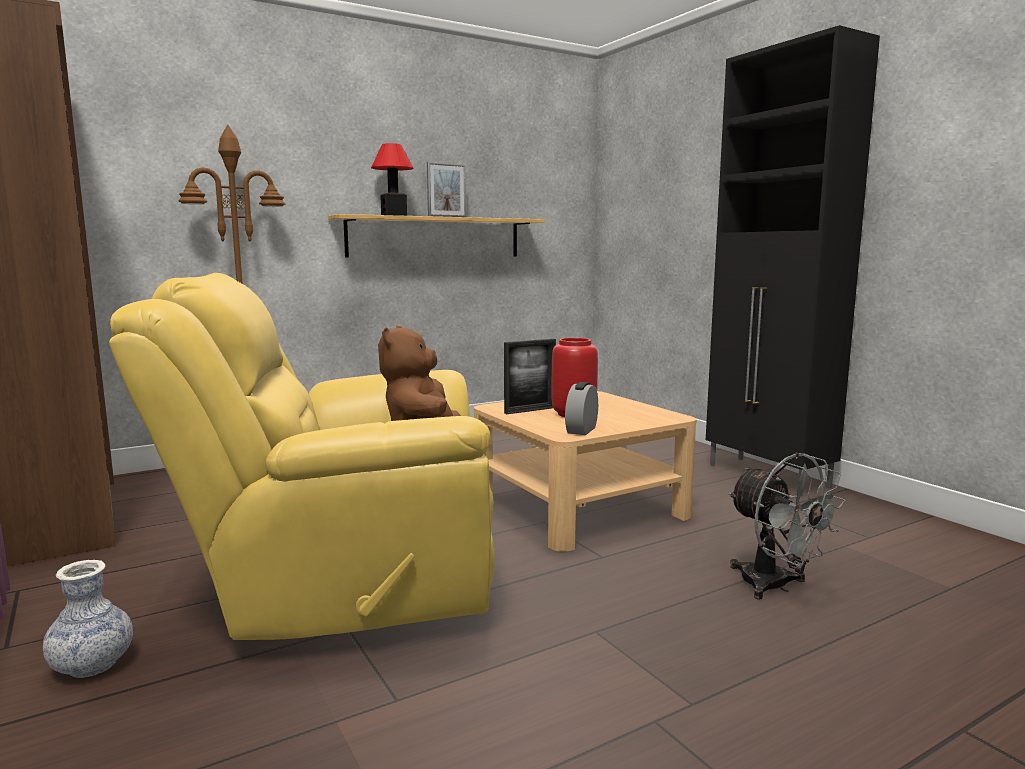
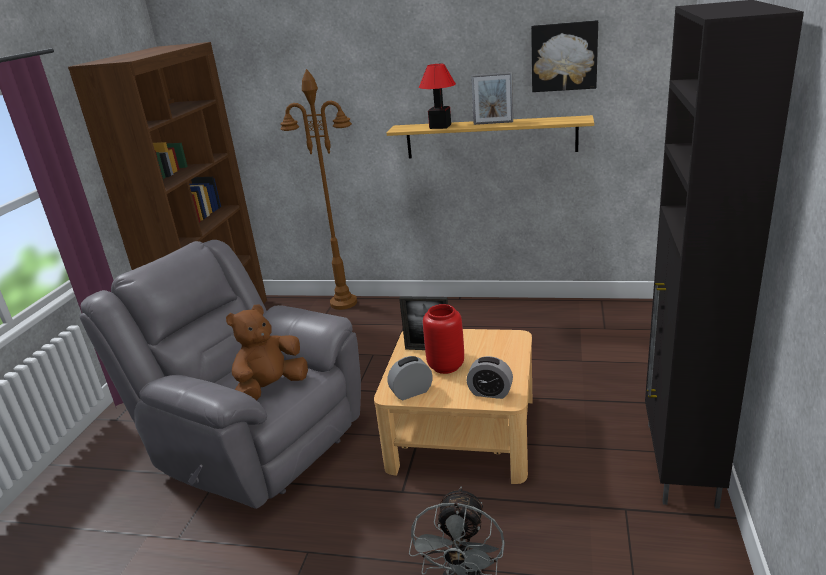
camera: 45 degrees right, 15 degrees up
(92, 665) = (124, 447): vase -> none
(342, 585) = (253, 442): yellow armchair -> grey armchair
(503, 159) = (564, 56): none -> picture
(650, 417) = (490, 393): none -> alarm clock

